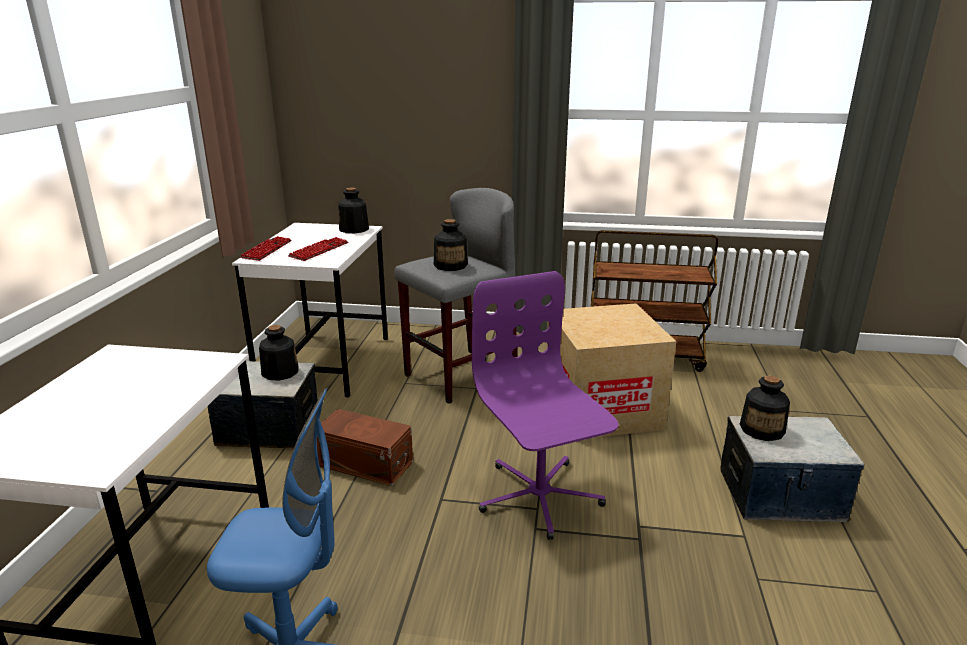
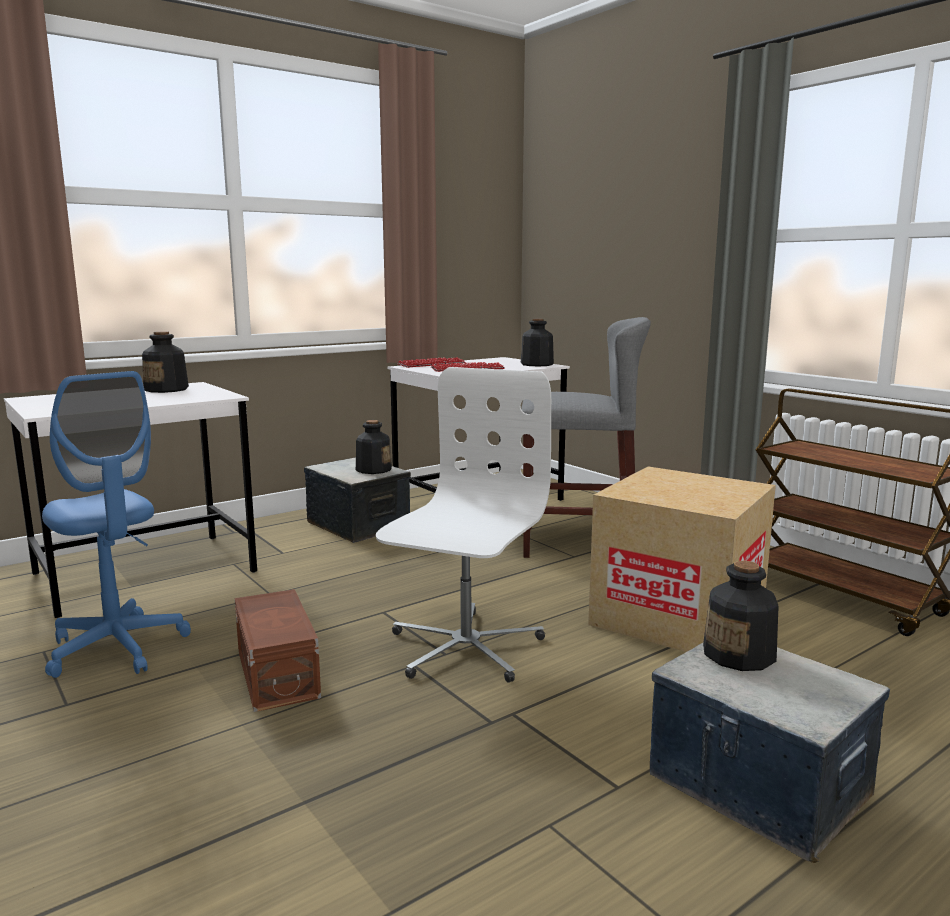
camera: 45 degrees right, 10 degrees down
(365, 462) = (378, 567): brown storage box -> brown storage box (279, 672)
(451, 265) = (564, 397): bottle -> bottle (167, 389)
(538, 496) = (464, 647): purple office chair -> white office chair

